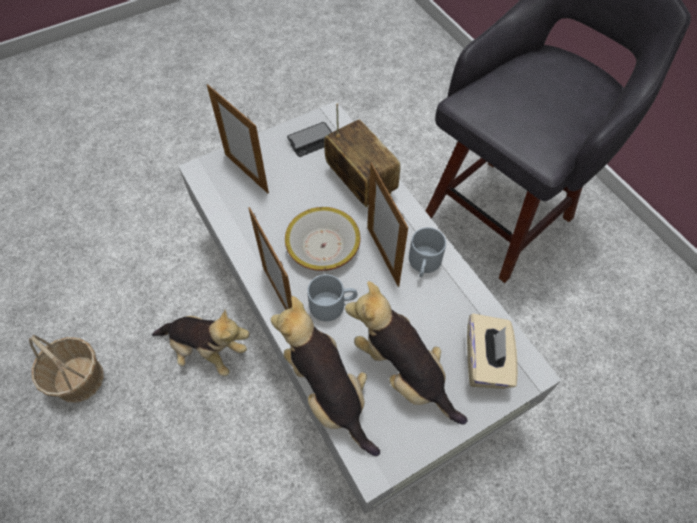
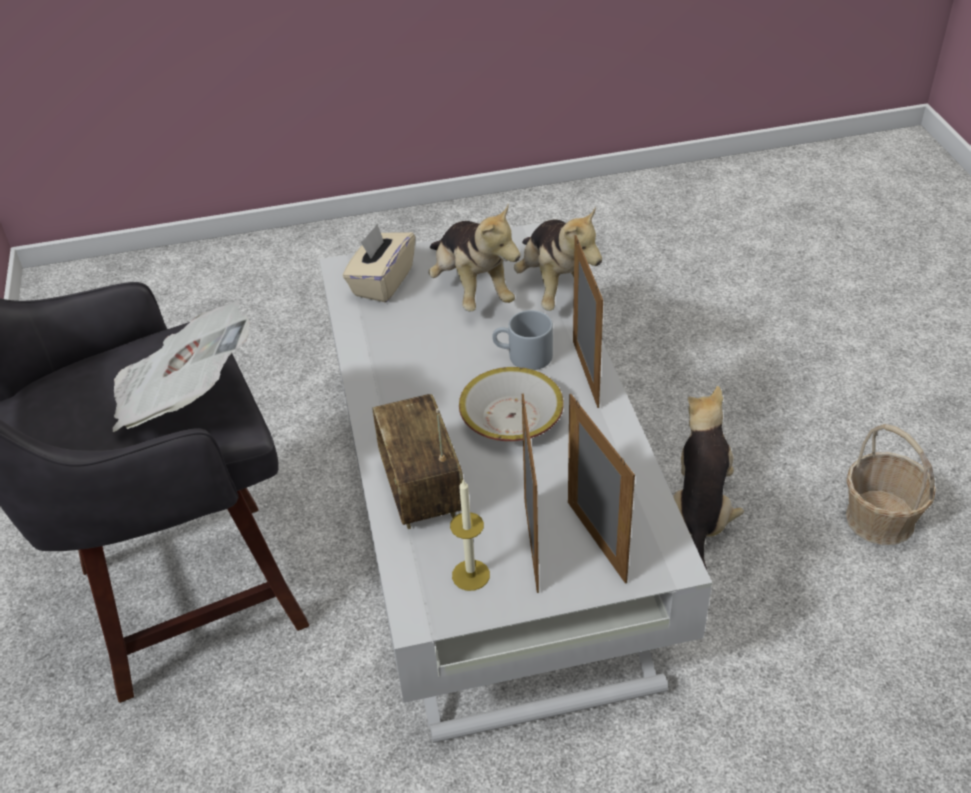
camera: 160 degrees left, 15 degrees down
(206, 350) = (700, 514): plush toy -> plush toy turned 60 degrees clockwise
(311, 140) = (470, 575): phone -> candle
(382, 256) = (439, 391): picture frame -> picture frame (531, 545)
(424, 264) = (392, 373): grey mug -> none
(507, 105) = (184, 397): none -> newspaper

